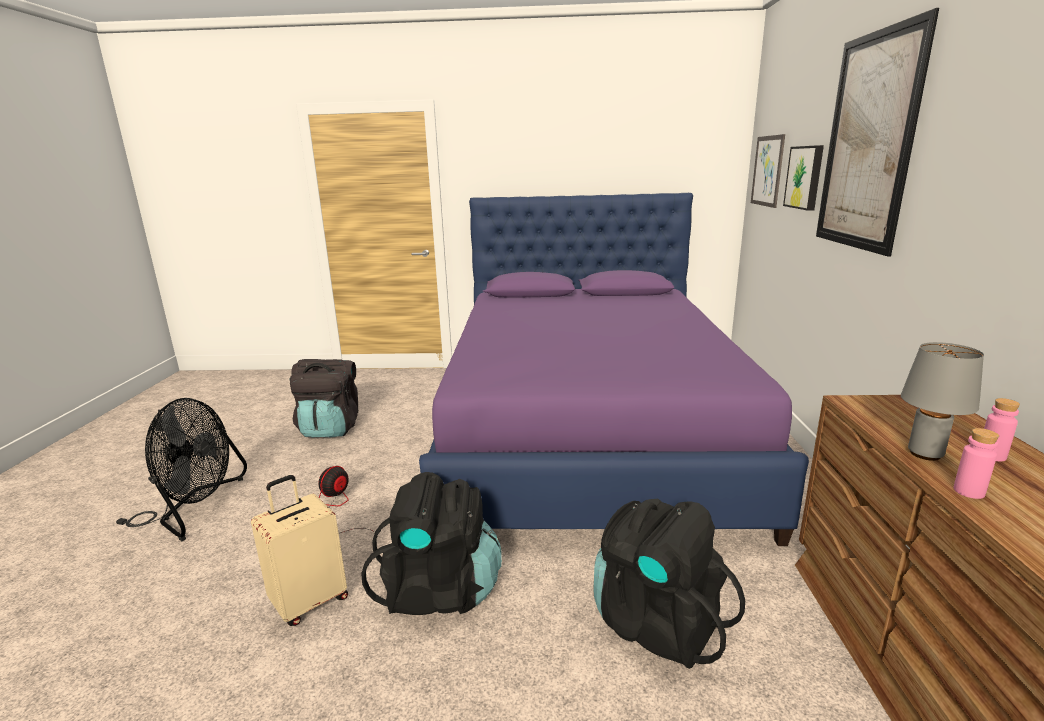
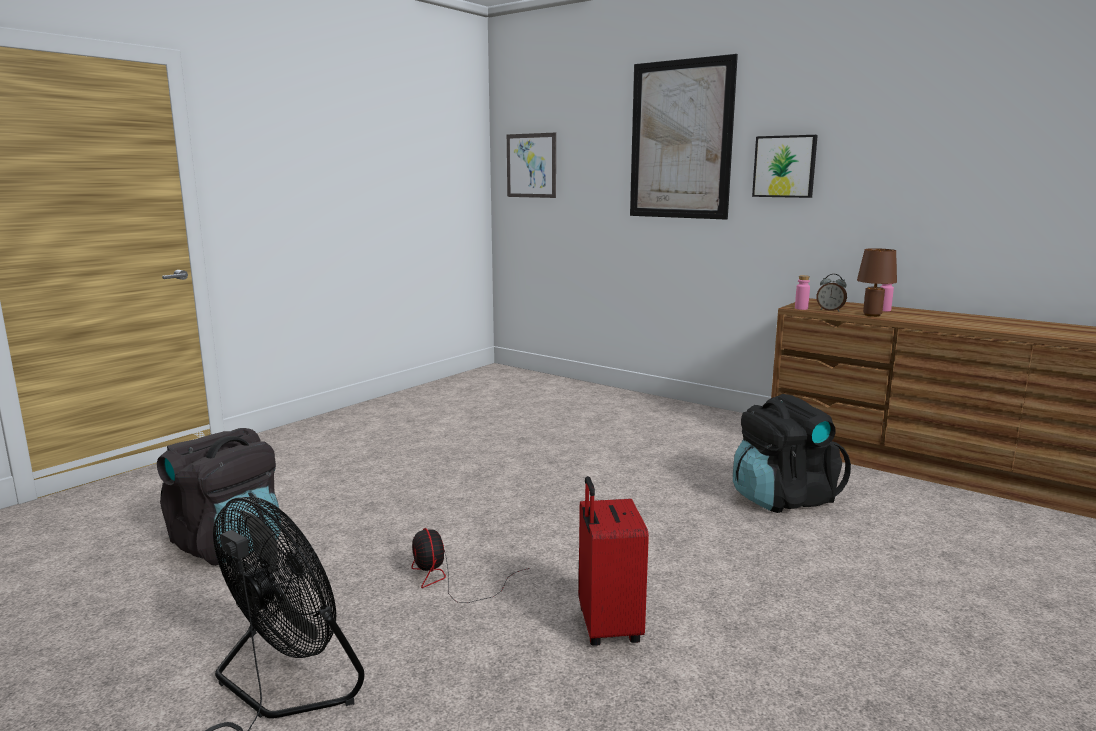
camera: 55 degrees left, 5 degrees down
(309, 601) = (607, 627): beige suitcase -> red suitcase
(440, 590) = (664, 560): black backpack -> none
(588, 430) = (506, 435): purple bed -> none
(805, 177) = (599, 169): picture -> picture (785, 166)
(886, 423) = (830, 310): none -> alarm clock
(926, 454) = (872, 315): grey table lamp -> brown table lamp
(968, 491) = (914, 320): pink bottle -> pink bottle (801, 308)

